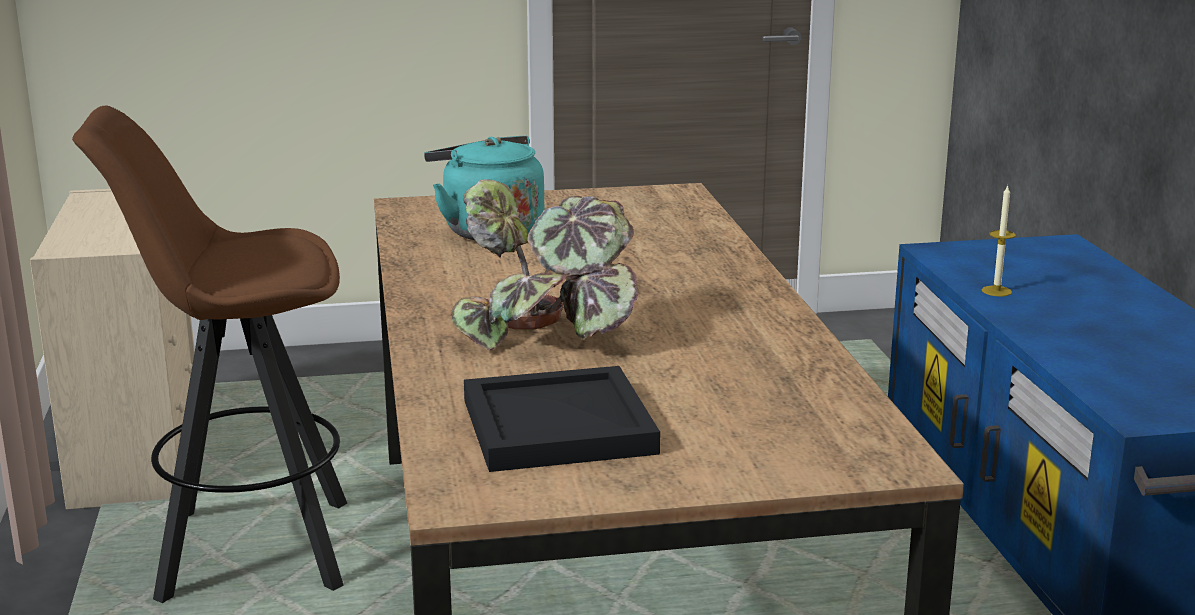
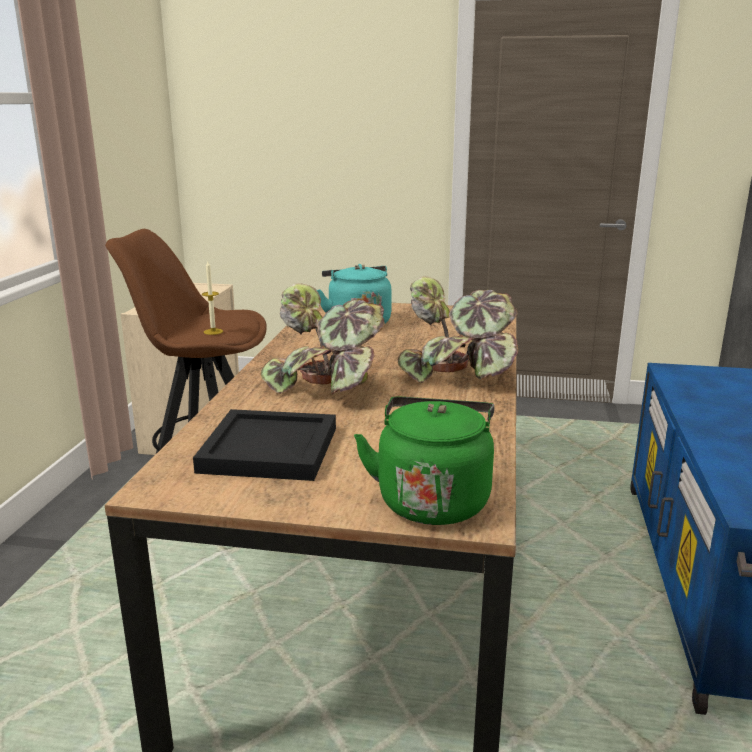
camera: 20 degrees right, 0 degrees up
(714, 292) = (459, 375): none -> potted plant
(827, 451) = (433, 499): none -> green kettle
(996, 291) = (697, 402): candle -> candle (213, 332)

